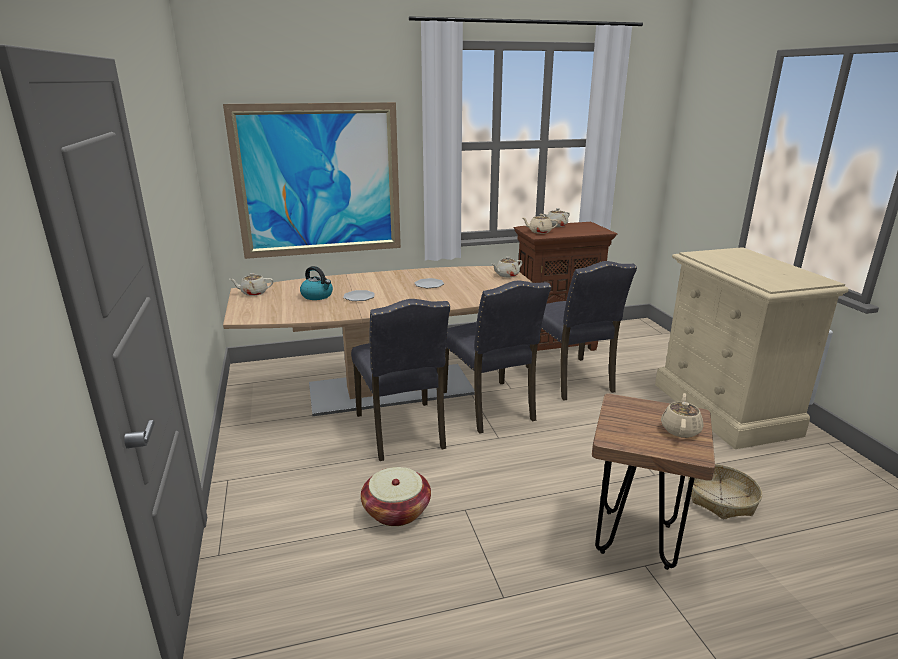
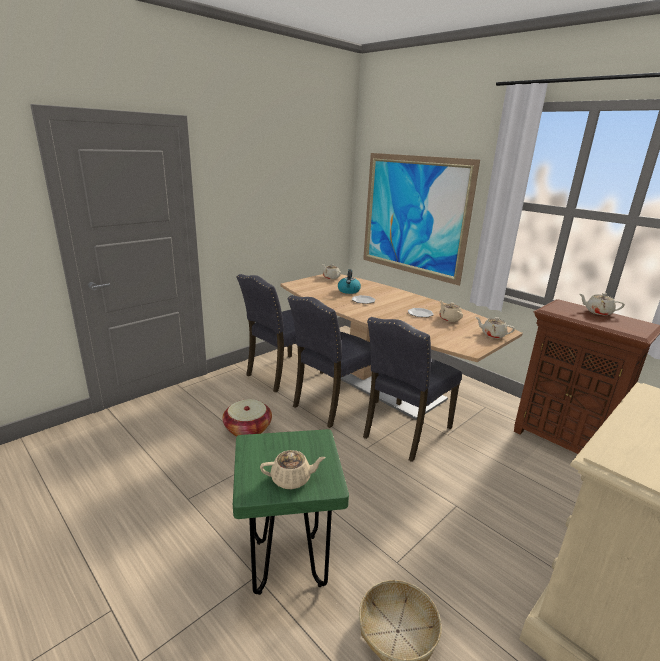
camera: 60 degrees right, 0 degrees up
(539, 232) = (558, 309): beige teapot -> beige teapot (449, 319)
(572, 379) = (510, 467): grey chair -> grey chair (282, 374)
(636, 539) = (287, 563): brown stool -> green stool

